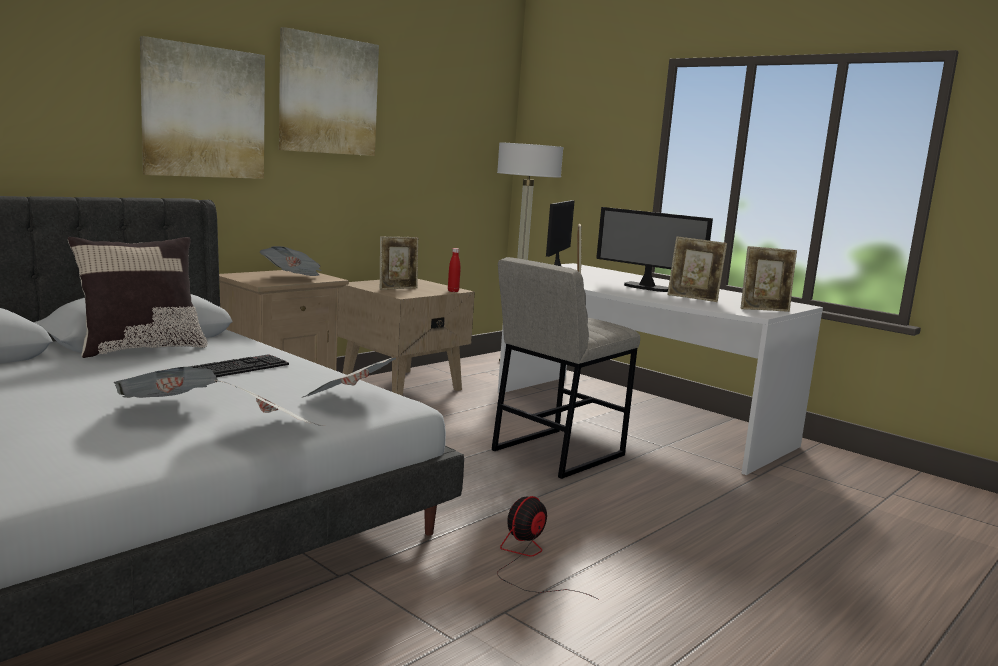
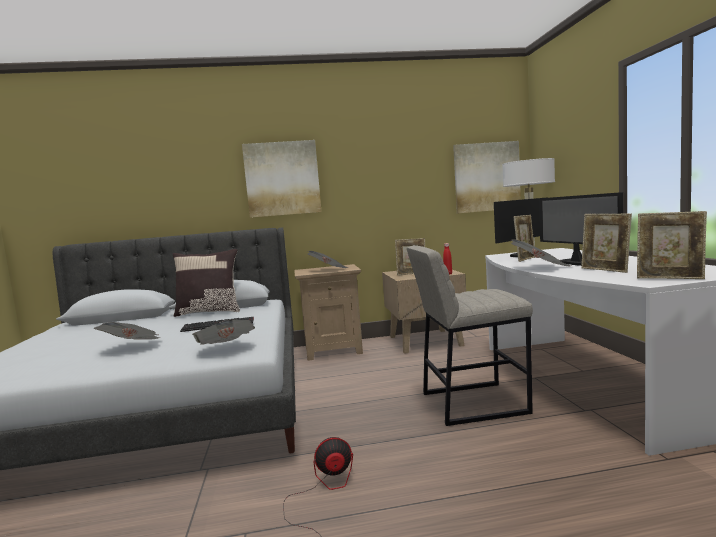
camera: 40 degrees right, 5 degrees down
(271, 431) = (141, 365): newspaper -> newspaper (540, 268)
(328, 95) = (363, 156): picture -> picture (486, 177)

